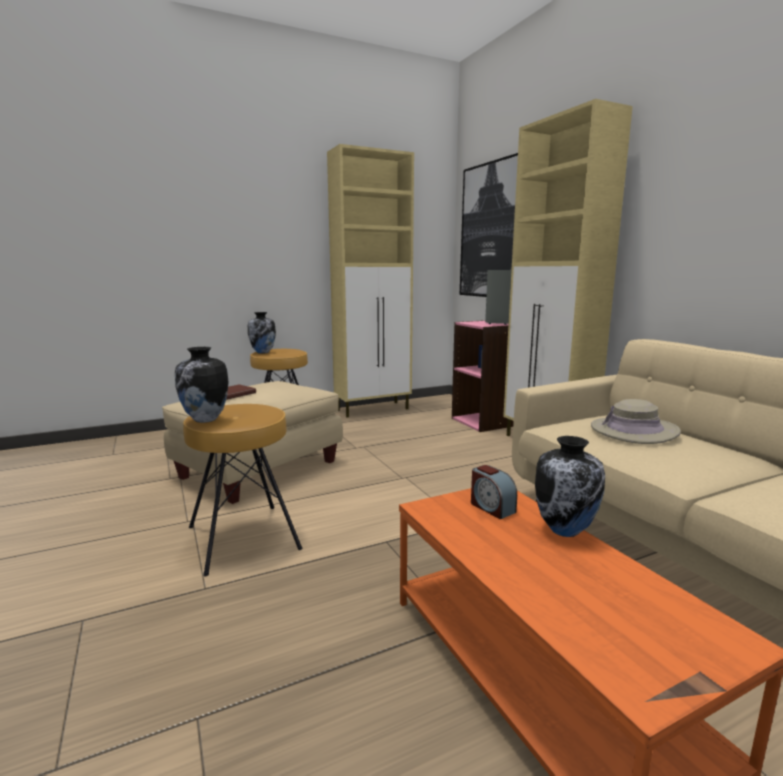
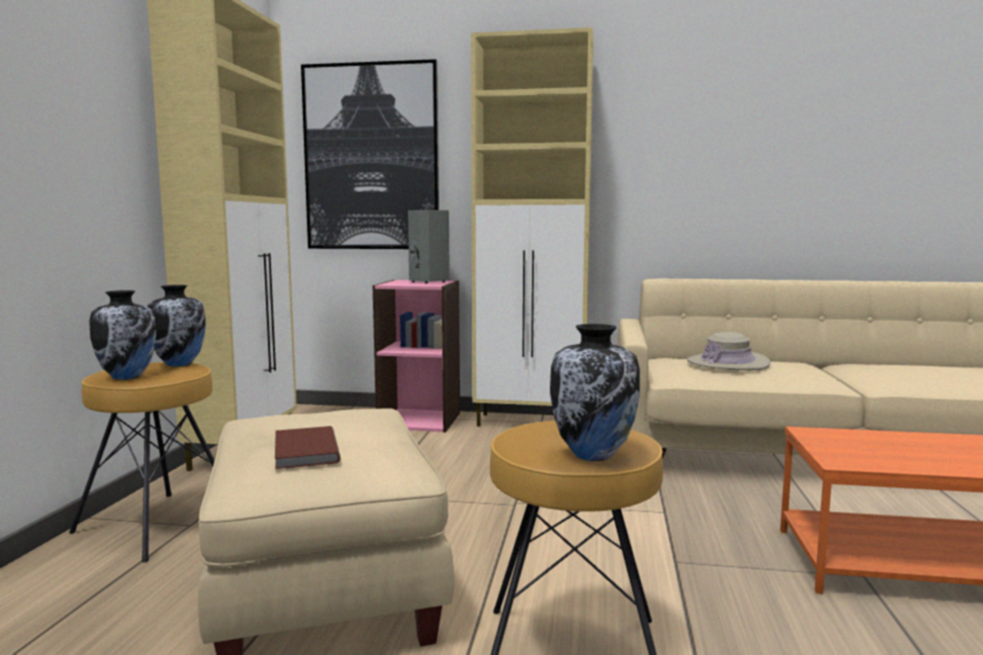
camera: 55 degrees left, 5 degrees down
(491, 507) = (850, 443): alarm clock -> none
(565, 530) = (909, 435): vase -> vase (180, 364)

